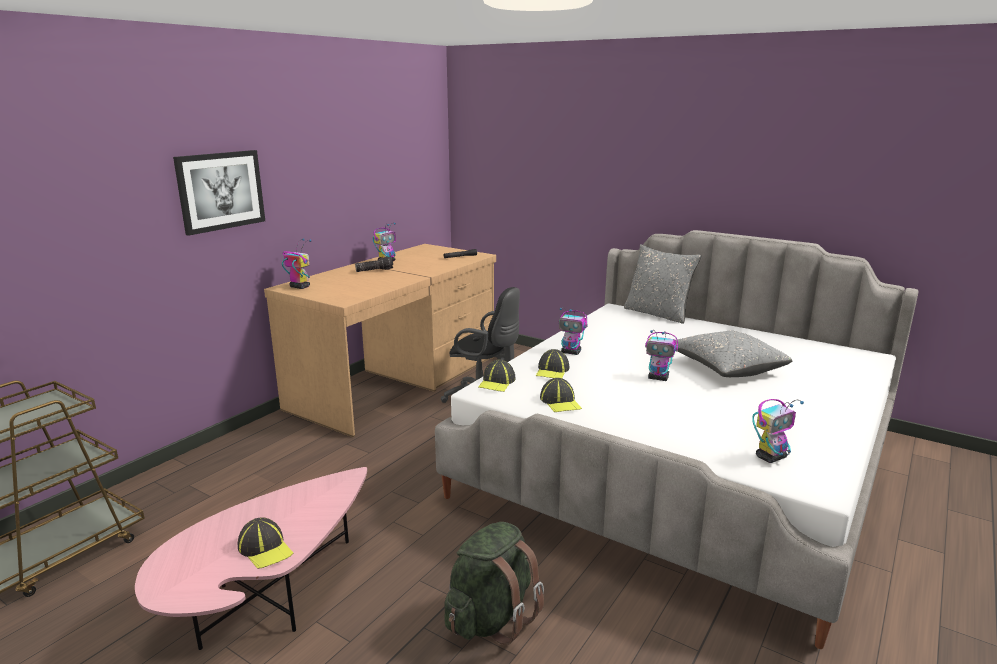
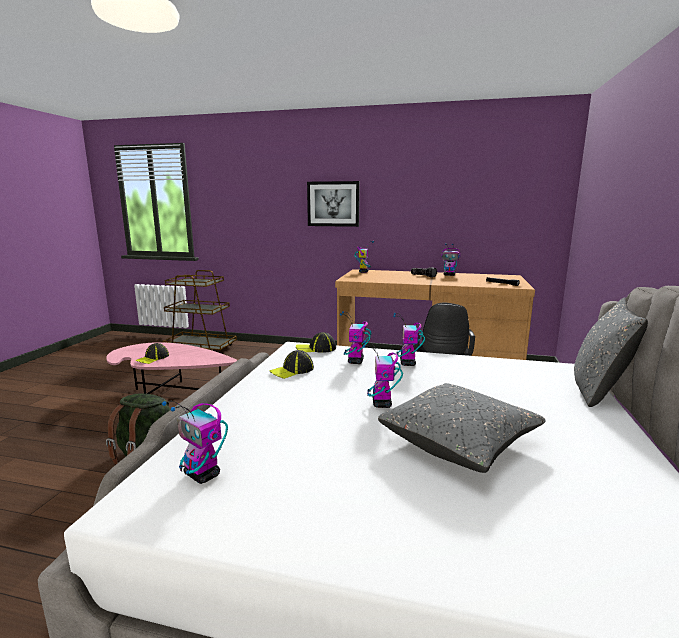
camera: 70 degrees right, 5 degrees down
(552, 371) = (355, 361): cap -> toy robot

